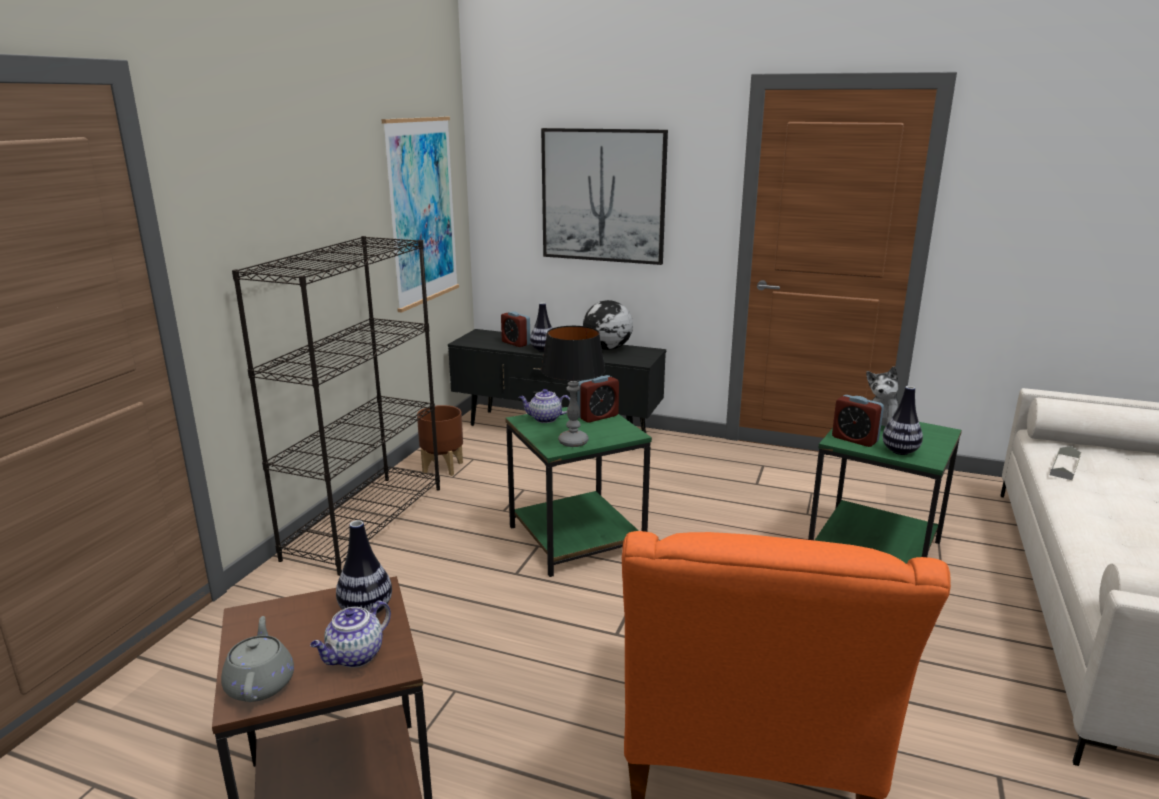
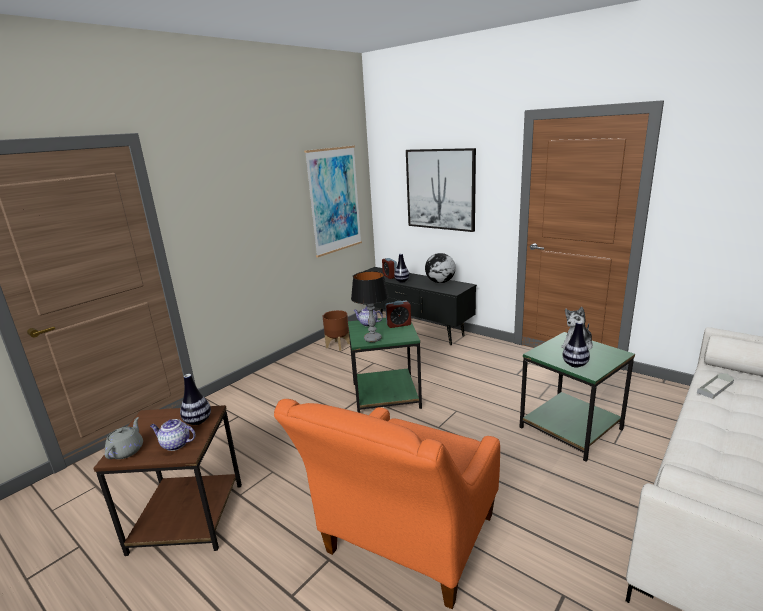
camera: 20 degrees right, 0 degrees up
(355, 656) = (175, 444): teapot -> teapot turned 45 degrees clockwise
(366, 521) = (282, 371): black bookcase -> none
(854, 439) = (549, 353): alarm clock -> none

